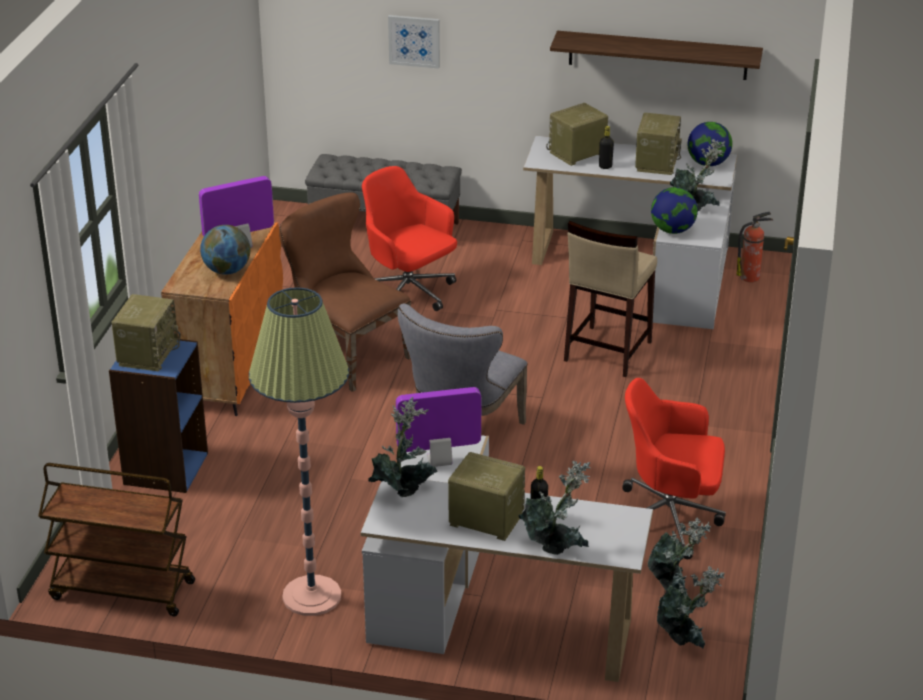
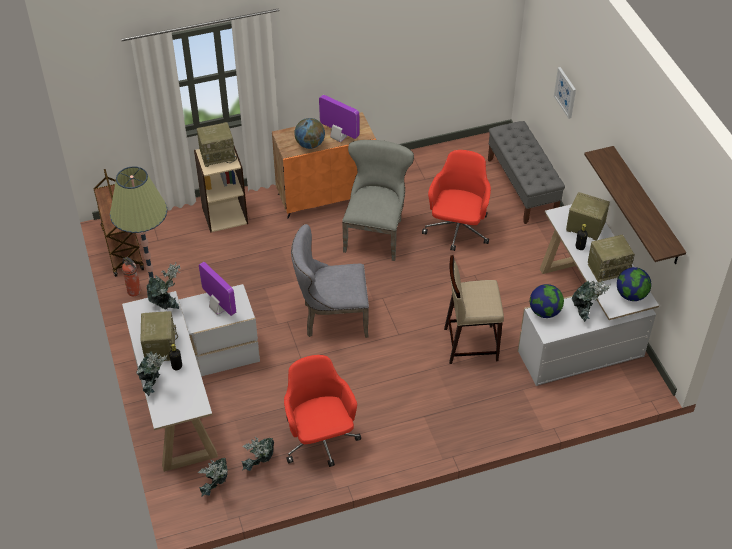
camera: 60 degrees right, 15 degrees up
(165, 468) = (224, 215): blue bookcase -> beige bookcase
(346, 355) = (375, 233): brown chair -> grey chair
(750, 277) = (619, 382): fire extinguisher -> fire extinguisher (134, 291)

